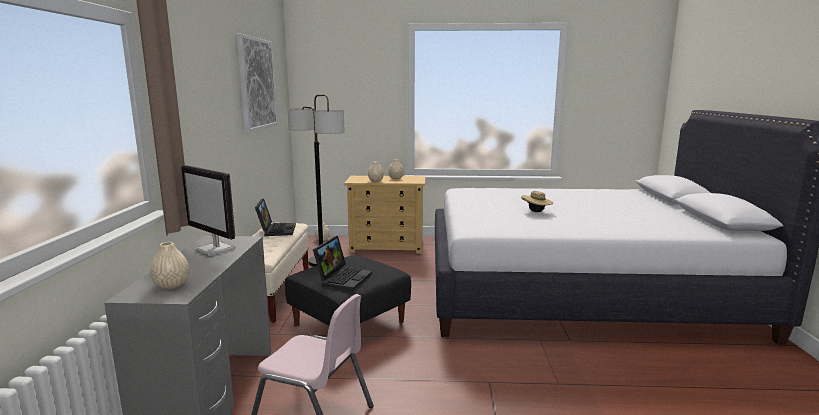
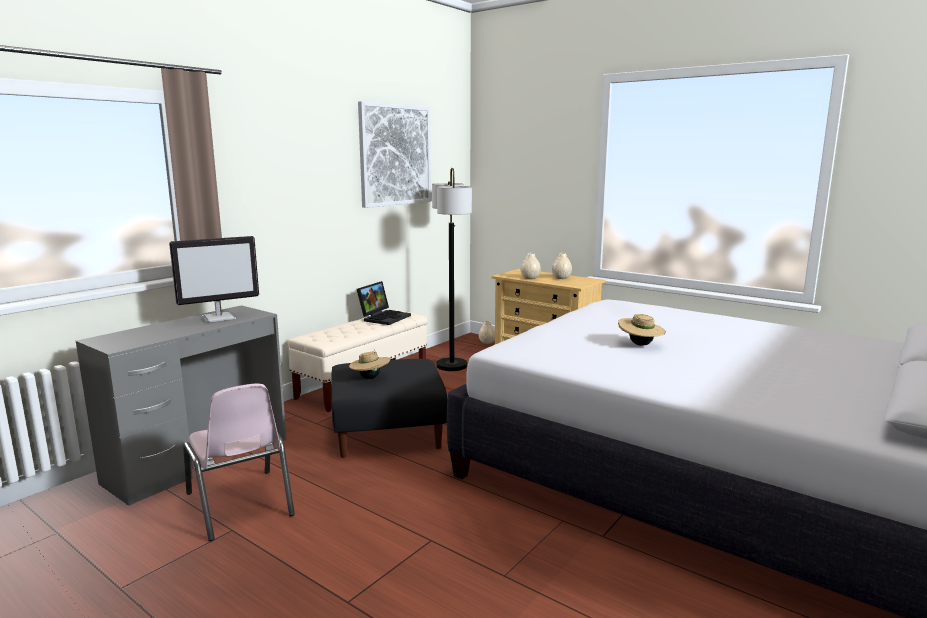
camera: 35 degrees right, 0 degrees up
(171, 285) = (131, 338): beige vase -> none
(216, 249) = (219, 318): monitor -> monitor turned 105 degrees counterclockwise
(343, 278) = (370, 378): laptop -> beige hat

